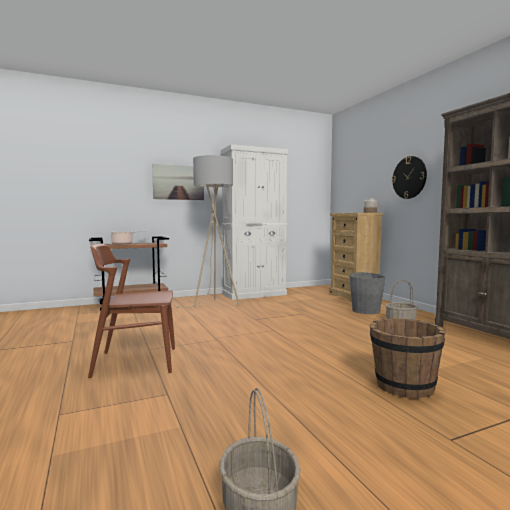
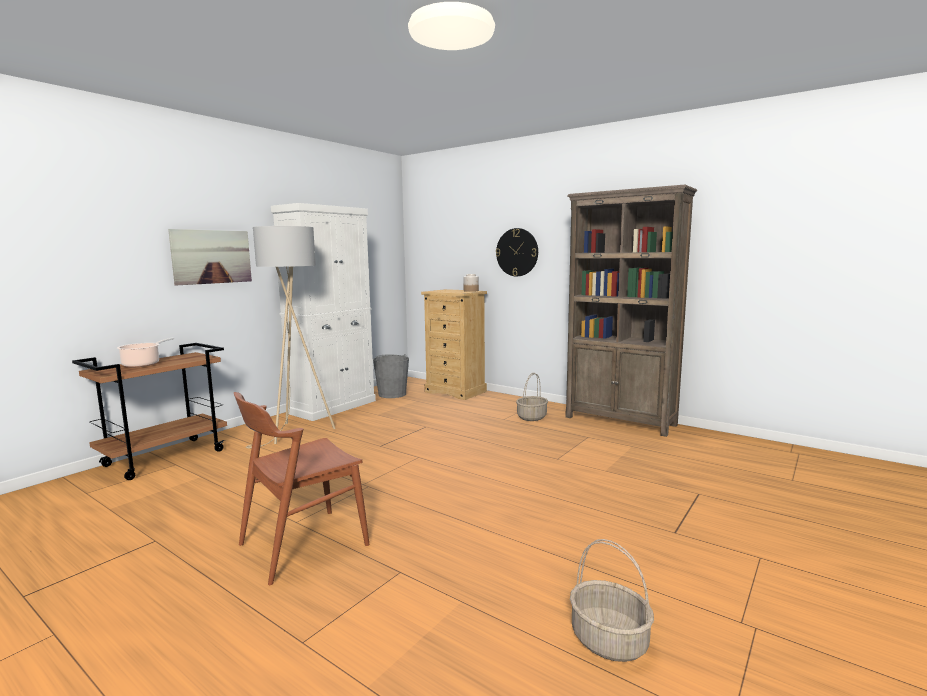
camera: 30 degrees left, 5 degrees up
(366, 310) = (486, 409): grey bucket -> grey bucket (392, 394)
(403, 386) = (602, 493): brown bucket -> none

